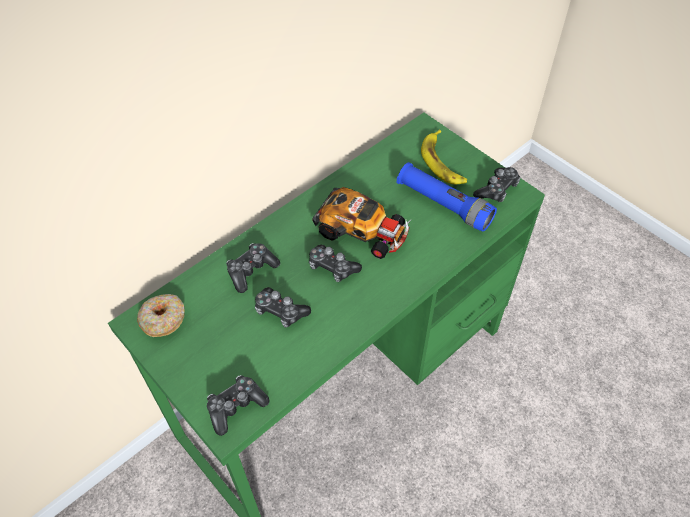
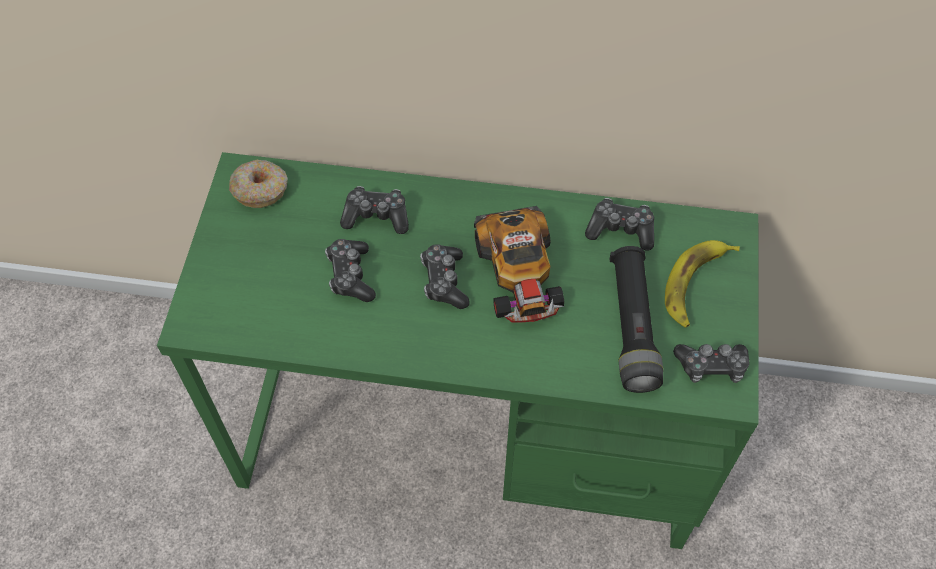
camera: 50 degrees right, 5 degrees up
(236, 407) = (217, 317): game controller -> game controller (621, 230)
(444, 205) = (632, 327): blue flashlight -> black flashlight

